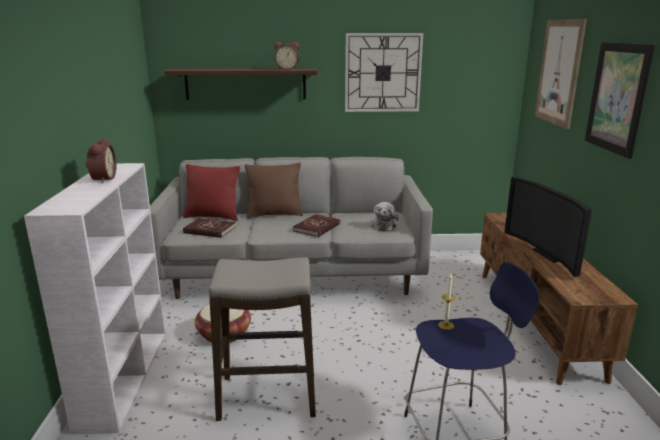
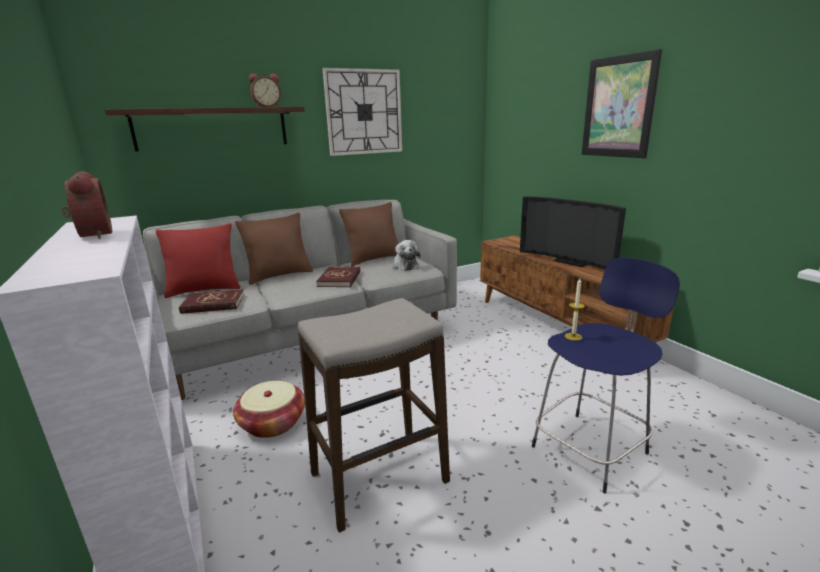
camera: 25 degrees left, 0 degrees up
(364, 213) = (374, 259): none -> brown pillow
(559, 72) = (534, 100): picture -> none

